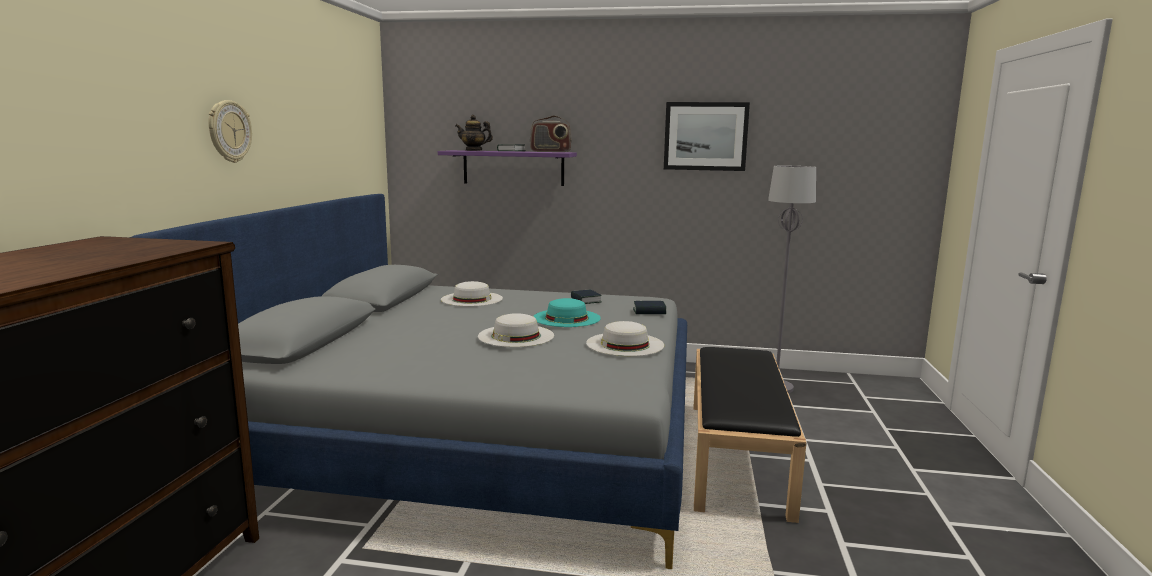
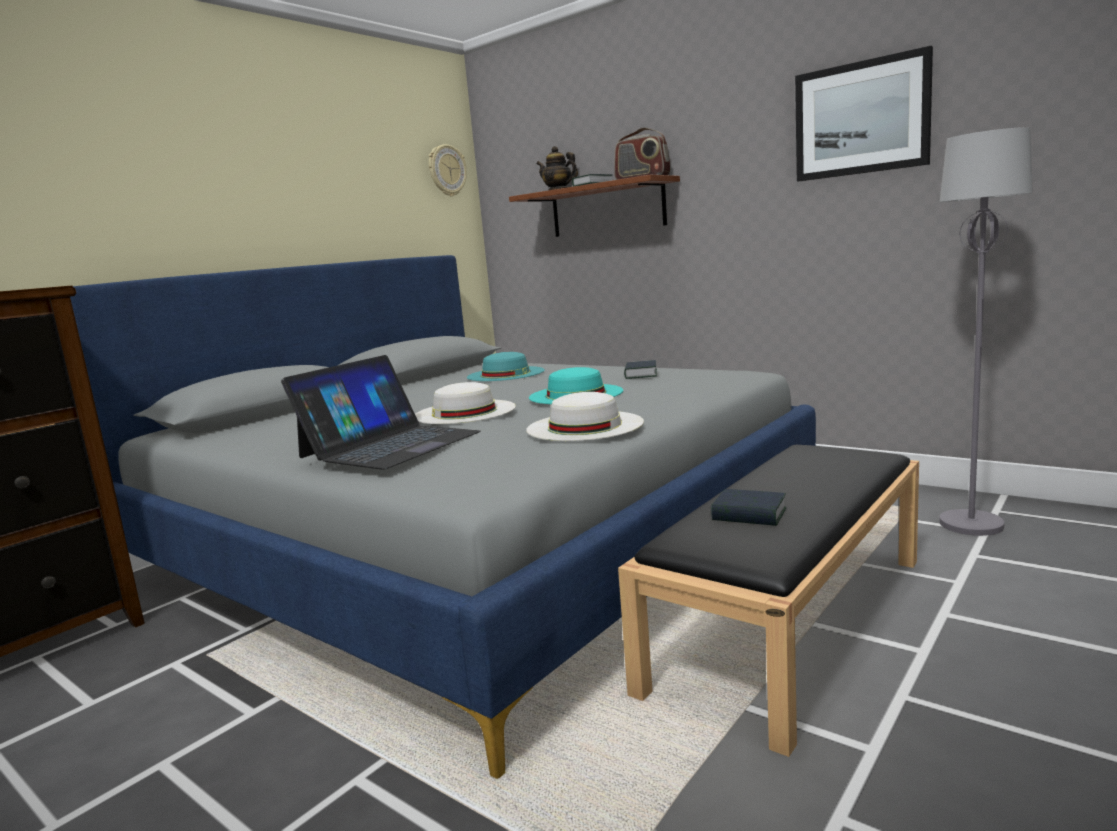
camera: 30 degrees right, 0 degrees up
(229, 131) = (209, 184): wall clock -> wall clock (447, 170)
(472, 299) = (506, 374): white hat -> turquoise hat
(513, 168) = (607, 209): purple shelf -> brown shelf
(517, 365) = (390, 444): none -> laptop
(649, 311) = (704, 387): book -> book (749, 515)

